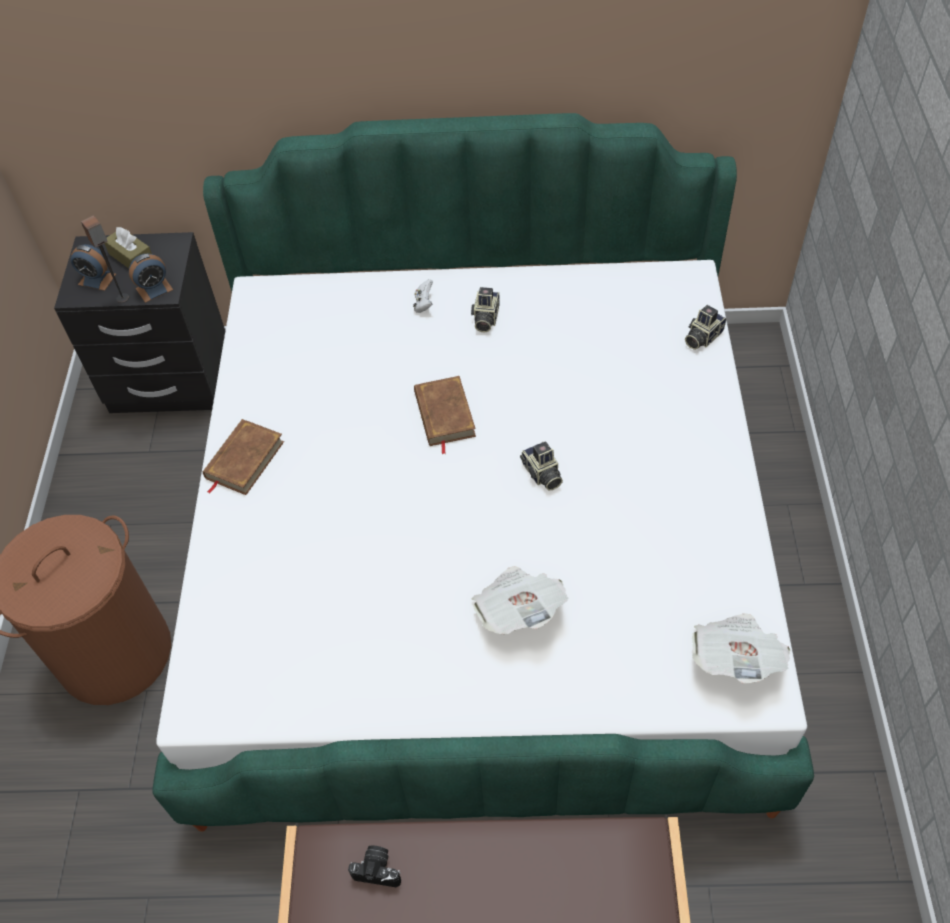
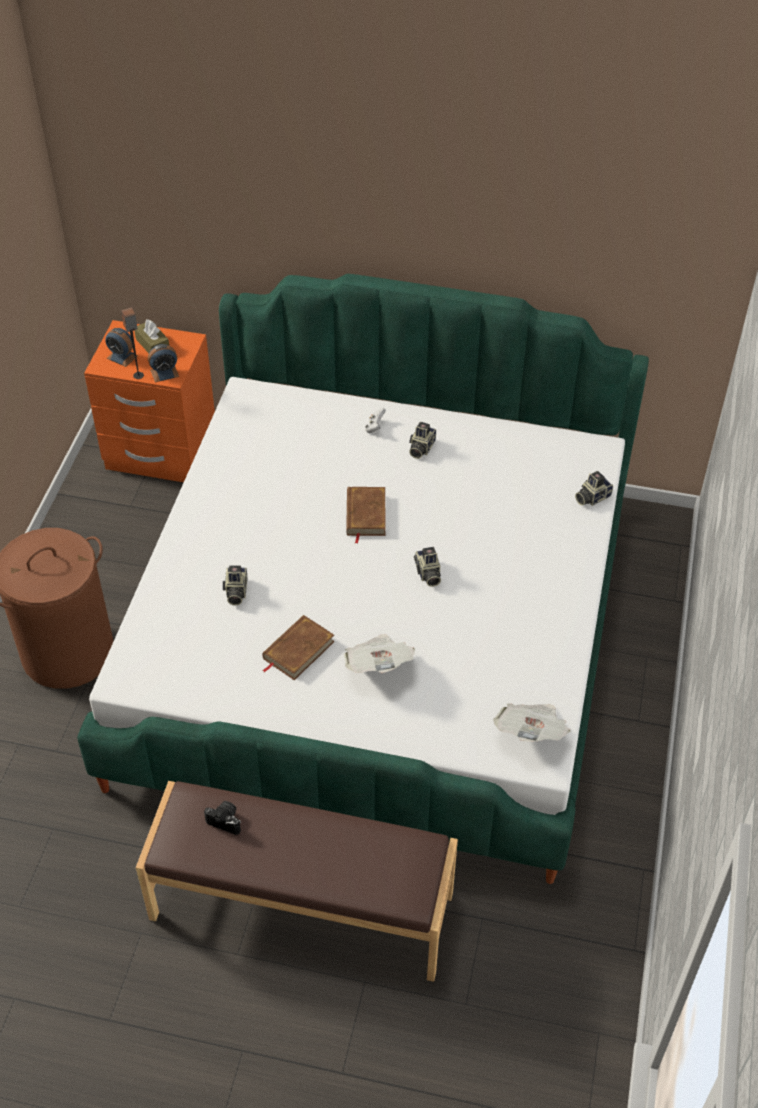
camera: 10 degrees right, 5 degrees down
(170, 380) = (161, 453): black nightstand -> orange nightstand
(244, 460) = (201, 516): brown book -> brown book (298, 650)
(312, 551) = (235, 592): none -> camera

